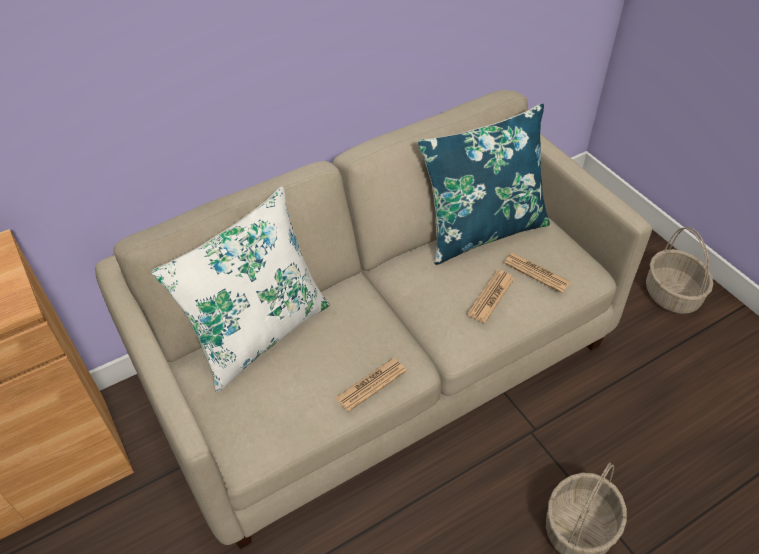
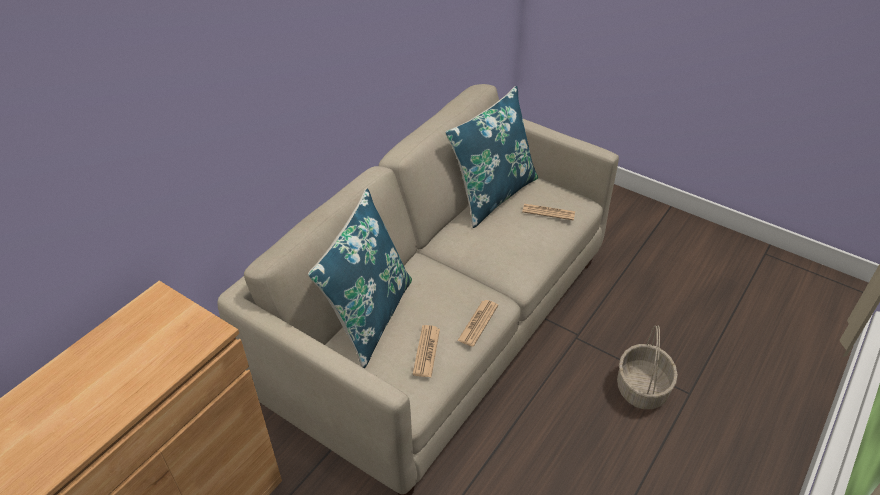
camera: 25 degrees left, 5 degrees down
(259, 333) = (369, 316): white pillow -> blue pillow
(491, 296) = (526, 237): newspaper -> newspaper (426, 351)
(672, 295) = (621, 213): basket -> none

